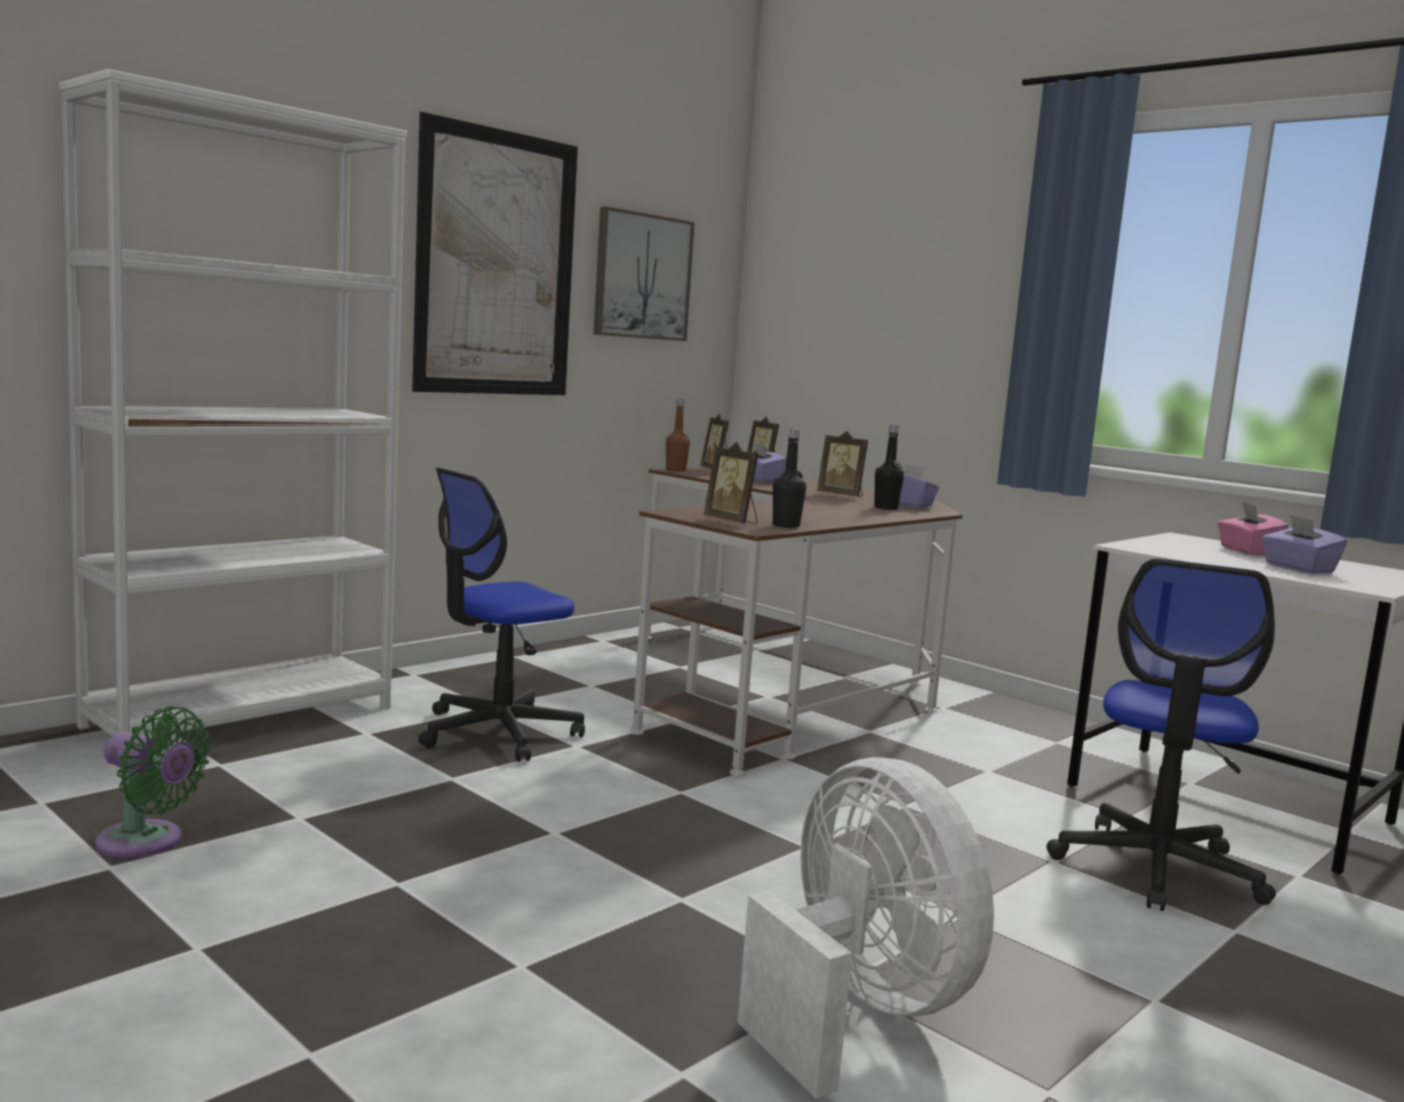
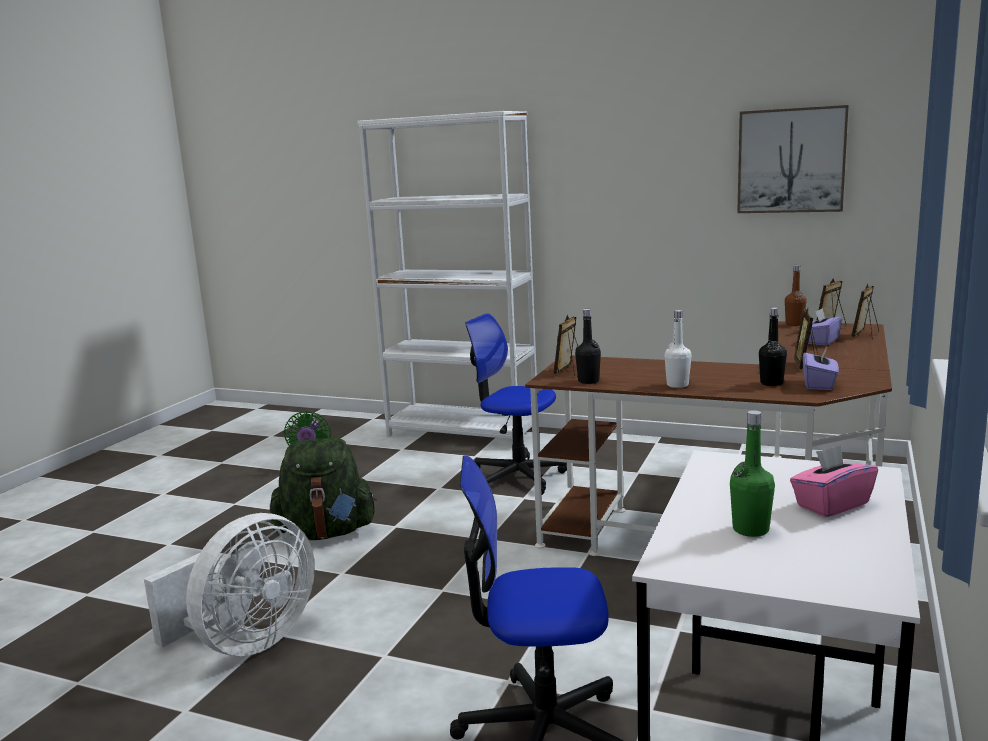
camera: 70 degrees right, 5 degrees up
(497, 264) = (644, 170): picture -> none
(504, 884) = (326, 533): none -> green backpack
(850, 518) = (677, 385): none -> white bottle
(1298, 568) = (750, 529): purple tissue box -> green bottle

